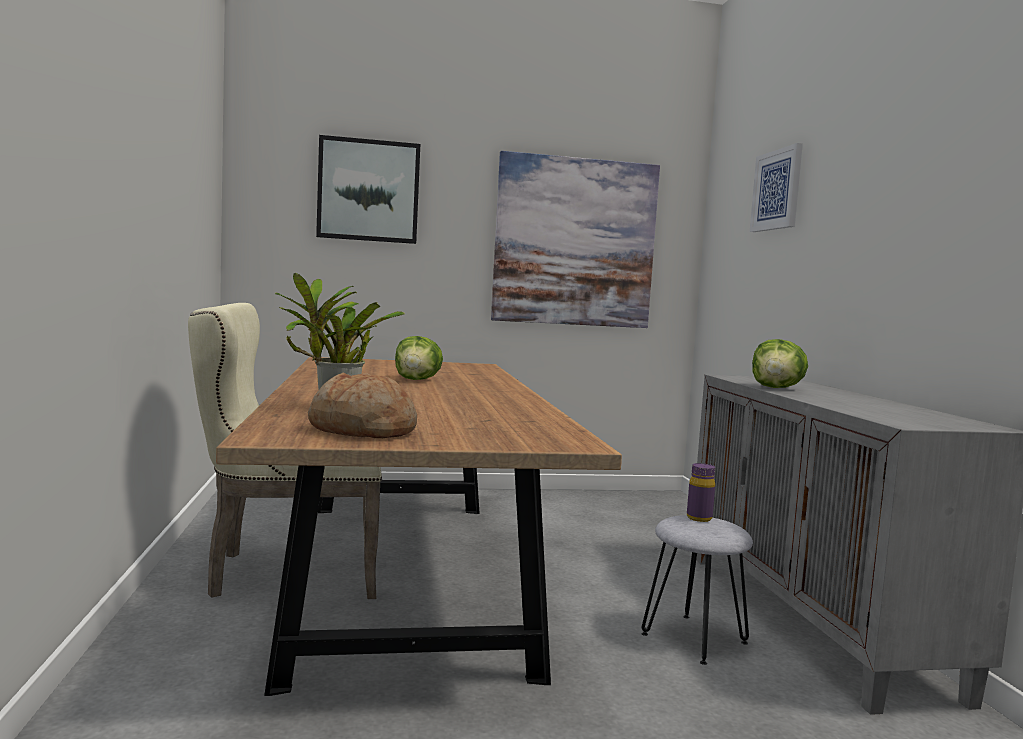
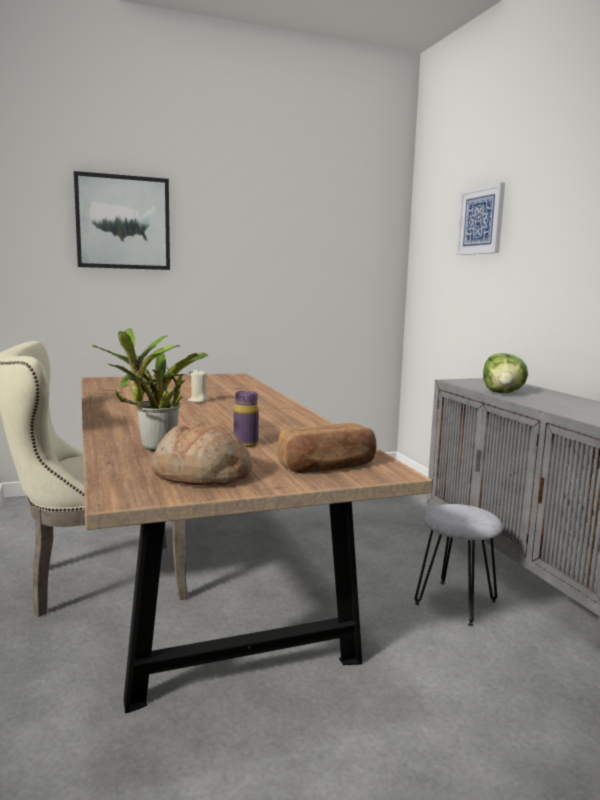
camera: 10 degrees left, 5 degrees up
(417, 380) = (198, 401): lettuce -> beige candle
(509, 435) = (328, 467): none -> bread
(575, 242) = (306, 263): picture -> none
(699, 518) = (456, 507): purple bottle -> purple bottle (245, 444)

